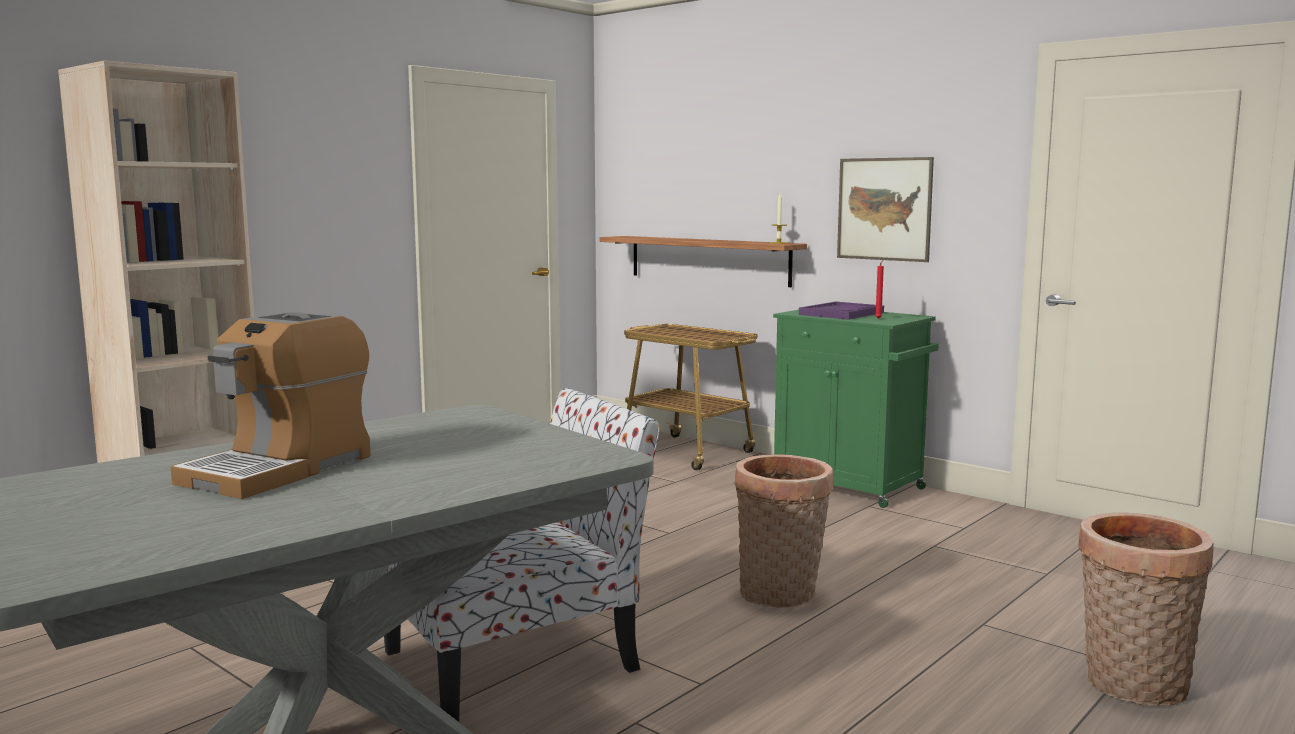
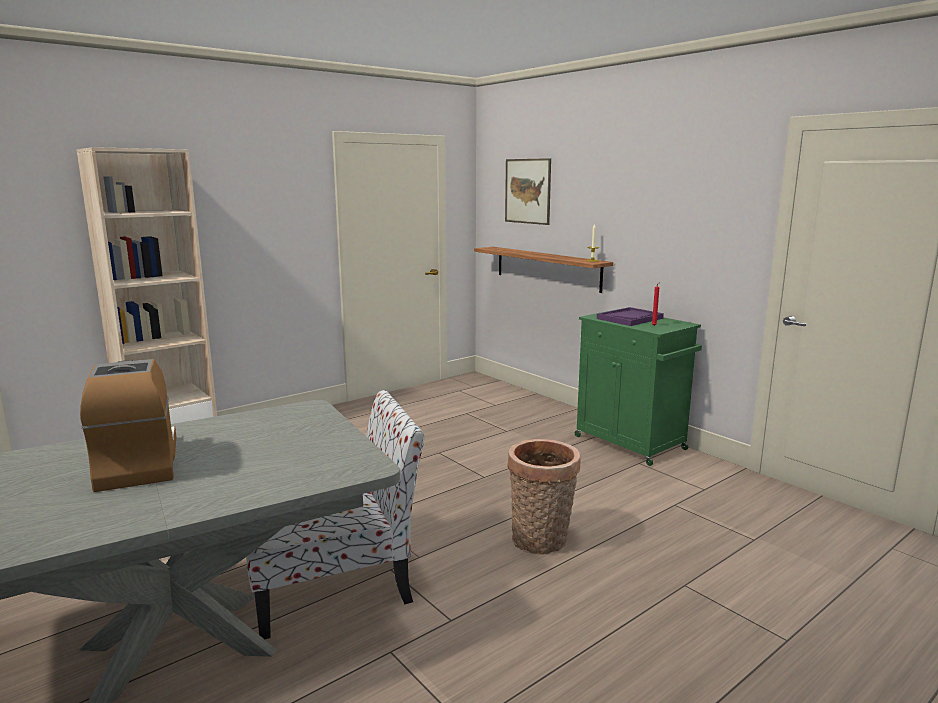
camera: 10 degrees right, 5 degrees up
(280, 469) = (138, 463): coffee machine -> coffee machine turned 120 degrees clockwise
(688, 453) = (525, 405): cart -> none
(884, 209) = (668, 240): picture -> picture (527, 191)
(1131, 687) = (783, 662): basket -> none

